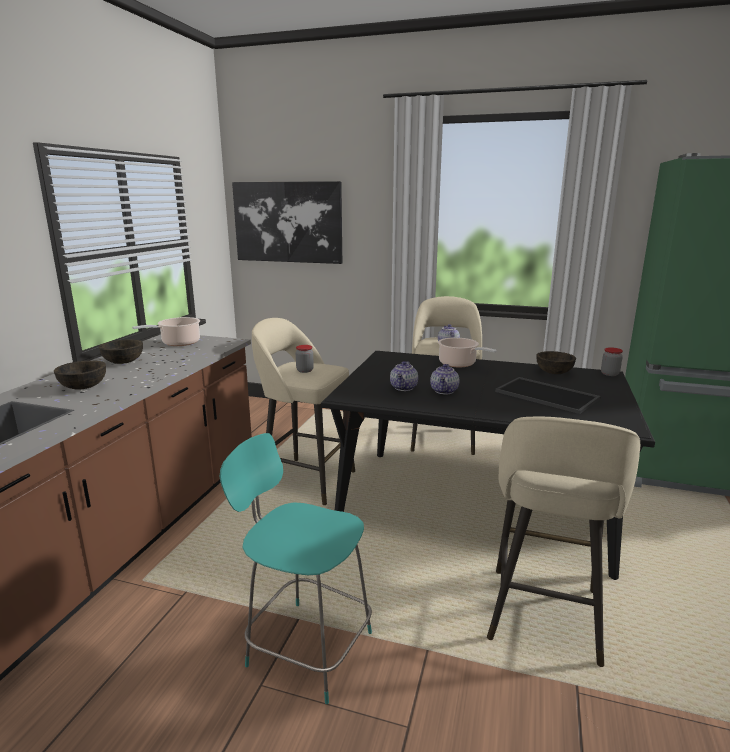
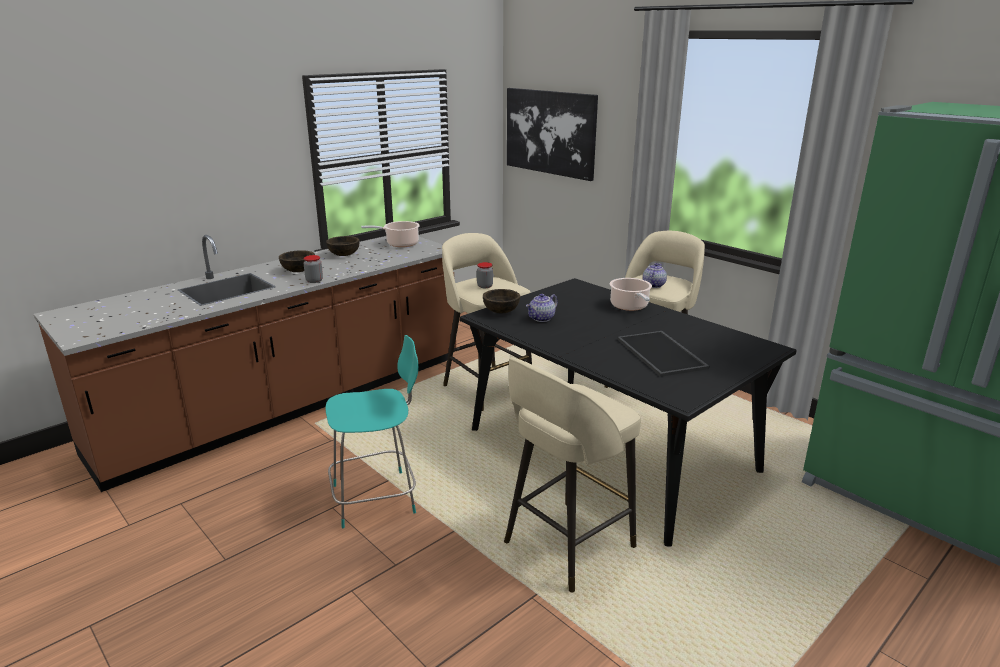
camera: 30 degrees right, 5 degrees up
(306, 647) = (377, 498): turquoise chair -> turquoise chair turned 105 degrees clockwise
(445, 391) = (572, 329): teapot -> none
(554, 372) = (711, 334): brown bowl -> brown bowl (501, 311)
(609, 374) = (772, 348): jar -> jar (314, 281)

